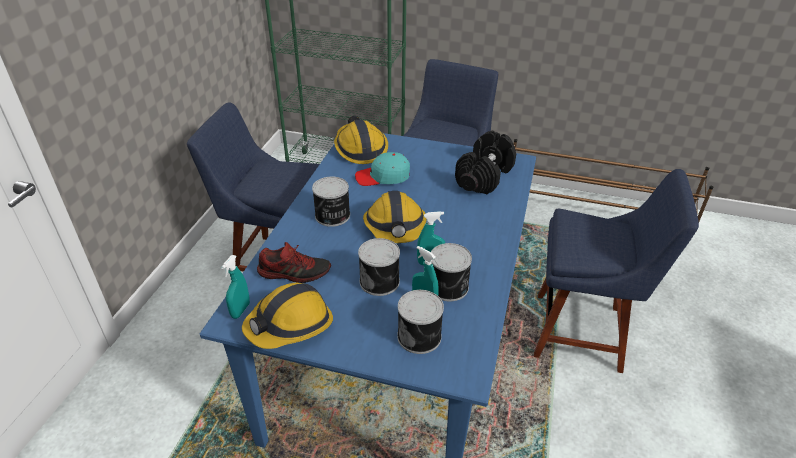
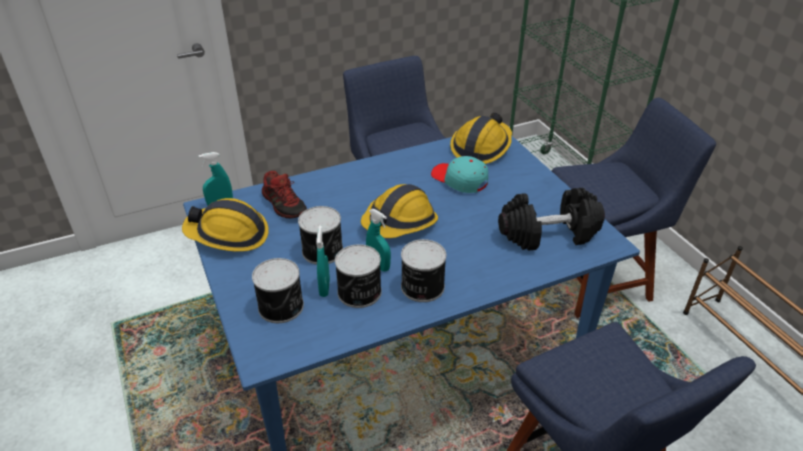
camera: 50 degrees right, 0 degrees up
(332, 216) = (372, 184): can -> can (421, 287)

